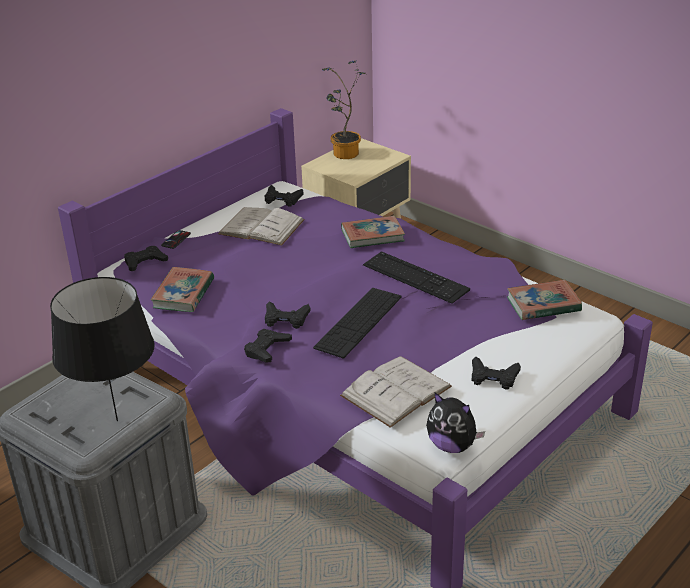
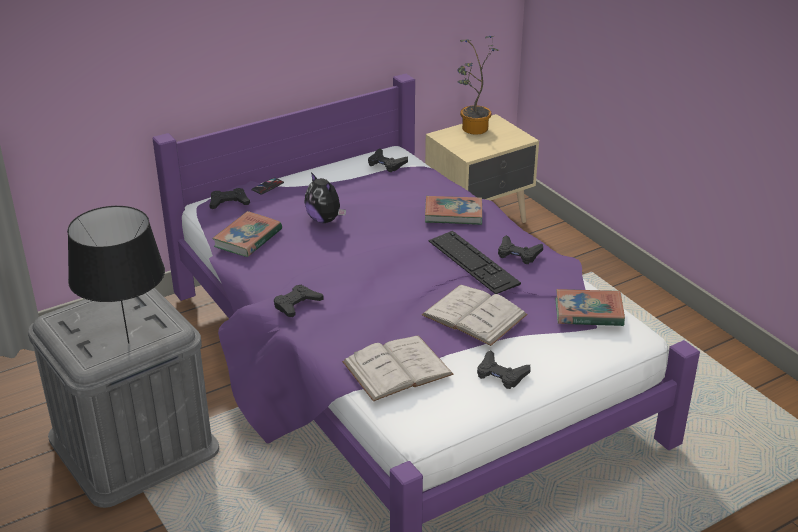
camera: 15 degrees right, 0 degrees up
(261, 227) = (352, 187): white book -> white book (474, 315)
(286, 319) = (328, 279): black game controller -> black game controller (518, 254)
(358, 322) = (395, 295): keyboard -> none
(452, 446) = (426, 431): plush toy -> plush toy (325, 220)

